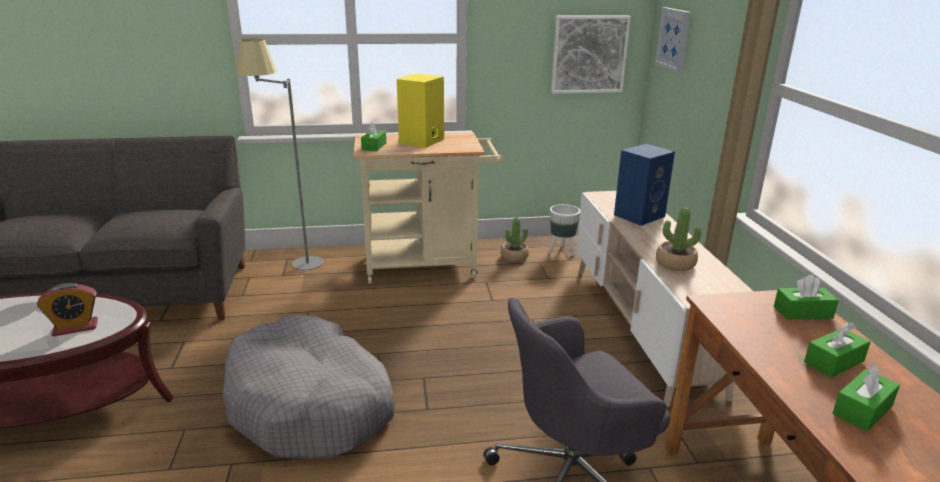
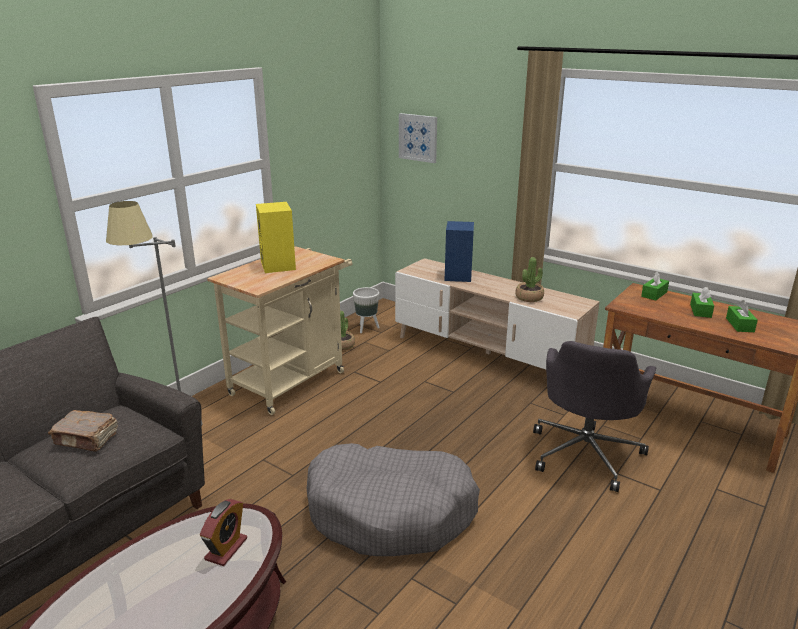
camera: 45 degrees left, 0 degrees up
(140, 218) = (87, 439): none -> brown book
(374, 146) = (253, 282): green tissue box -> none
(589, 54) = (349, 158): picture -> none

